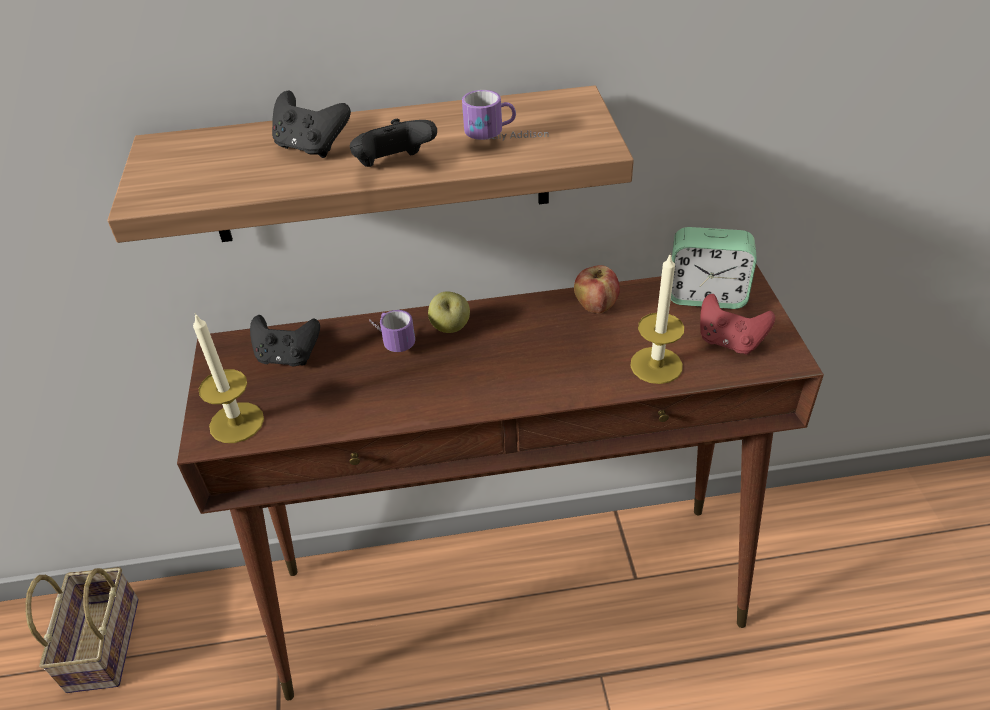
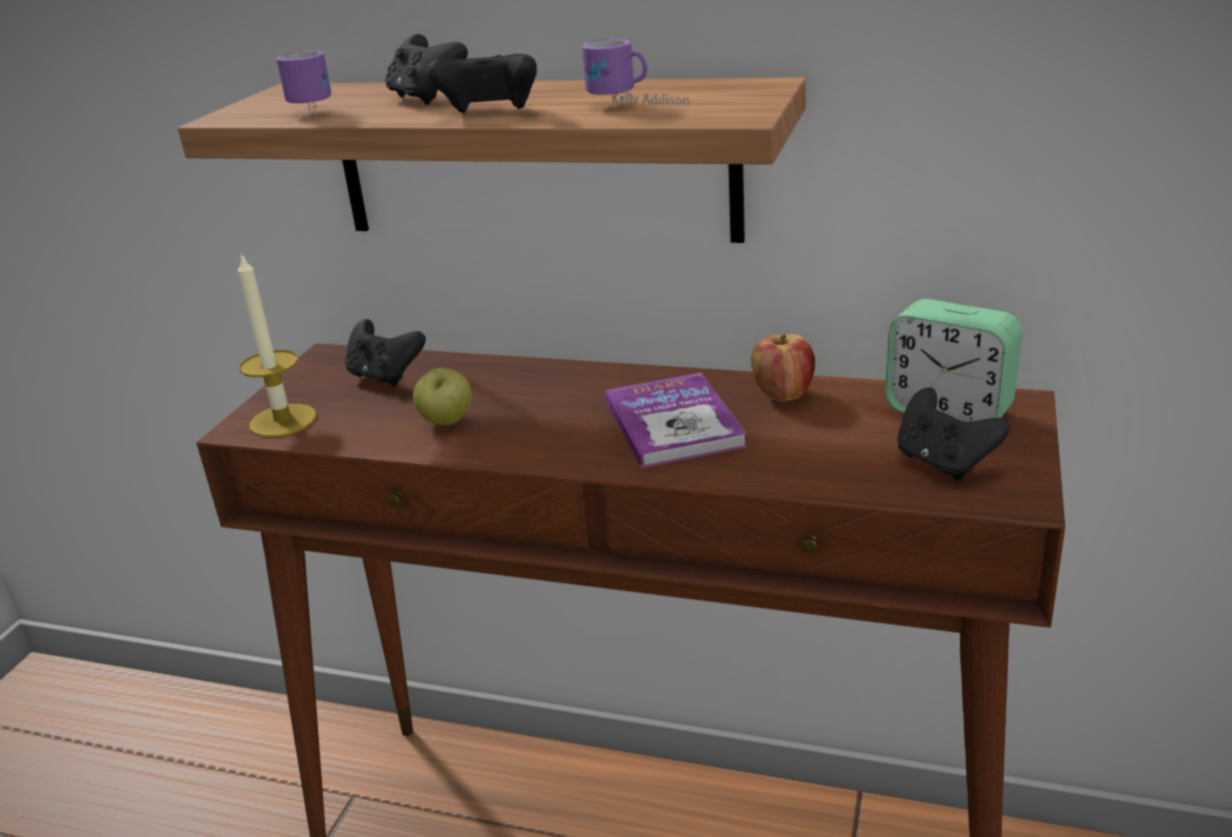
camera: 25 degrees right, 15 degrees down
(102, 642) = (171, 738): basket -> none
(390, 339) = (506, 381): mug -> mug (311, 107)
(450, 328) = (584, 384): apple -> apple (447, 422)
(539, 350) = (673, 423): none -> book
(656, 365) = (815, 467): candle -> none
(729, 342) = (943, 463): red game controller -> black game controller

